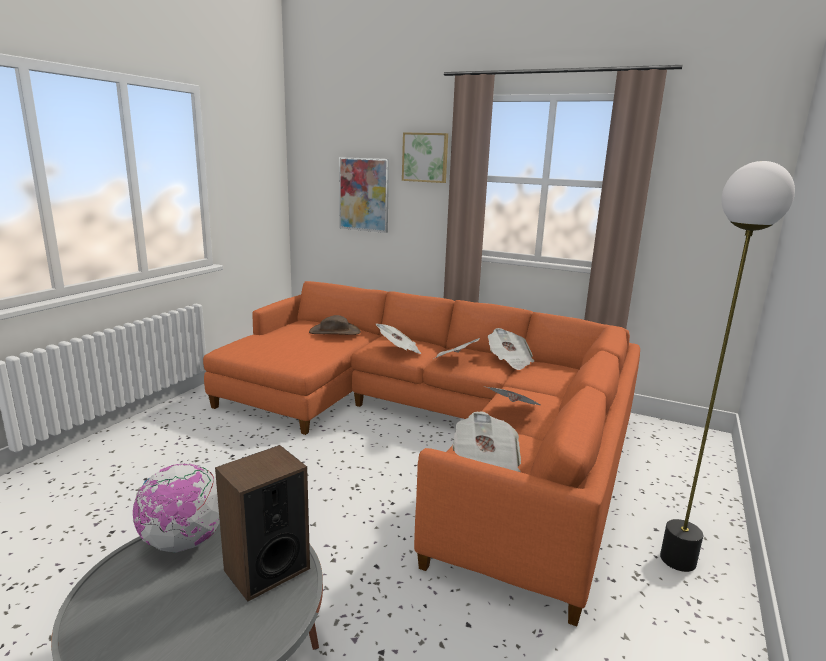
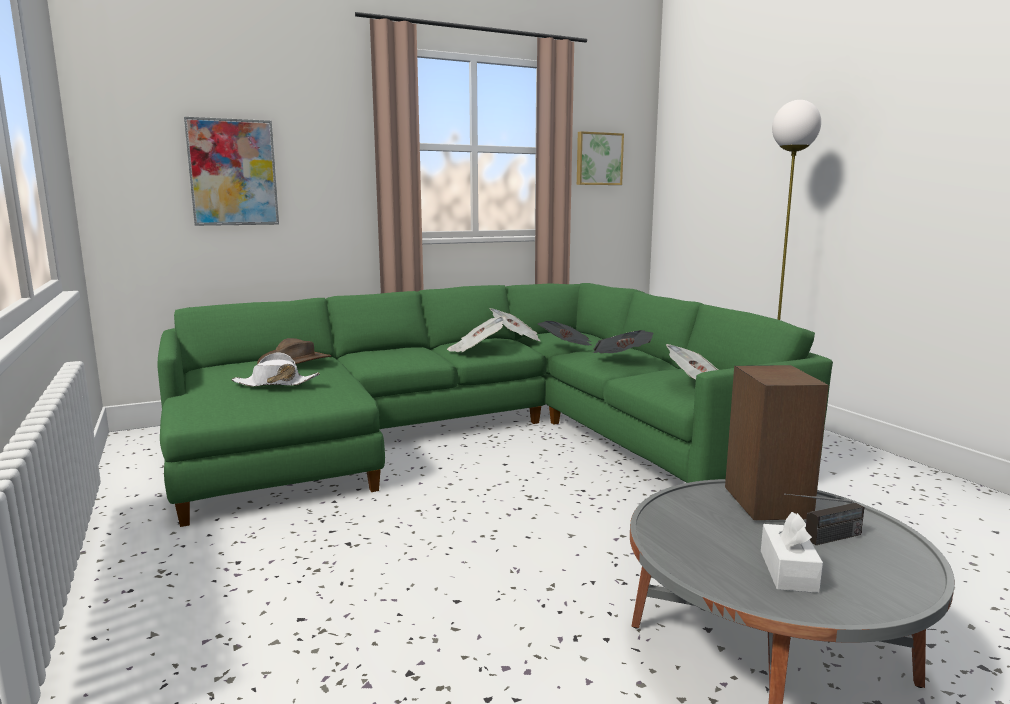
camera: 50 degrees left, 5 degrees down
(142, 608) = (788, 571): none -> white tissue box
(183, 542) = (676, 532): globe -> none
(210, 615) = (821, 540): none -> radio
(287, 343) = (275, 383): none -> white hat
(399, 350) = (409, 357): newspaper -> newspaper (566, 348)
(425, 157) = (327, 120): picture -> picture (598, 159)
(430, 427) = (473, 435): orange sofa -> green sofa

